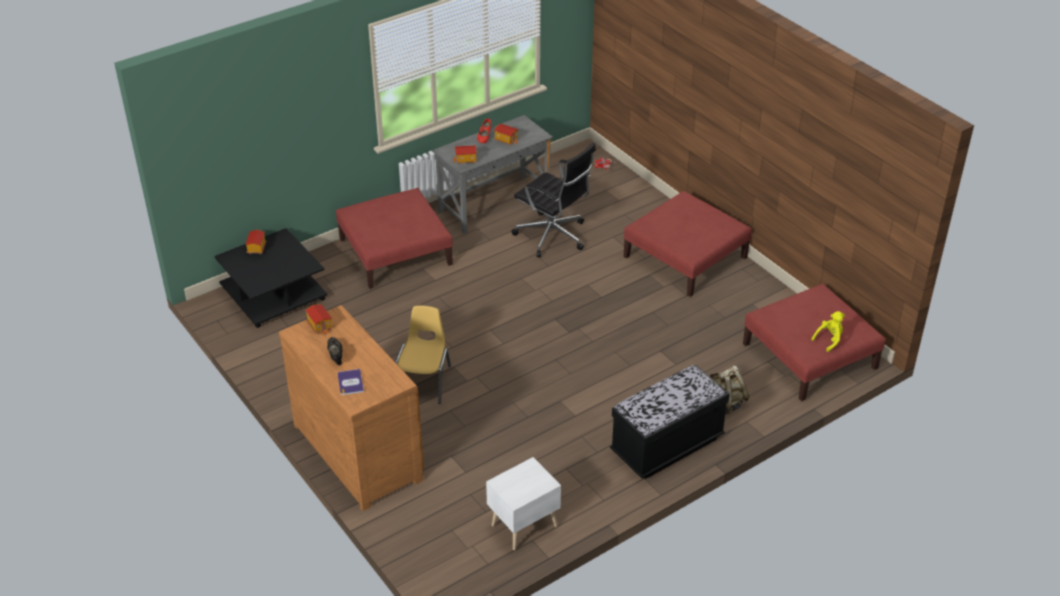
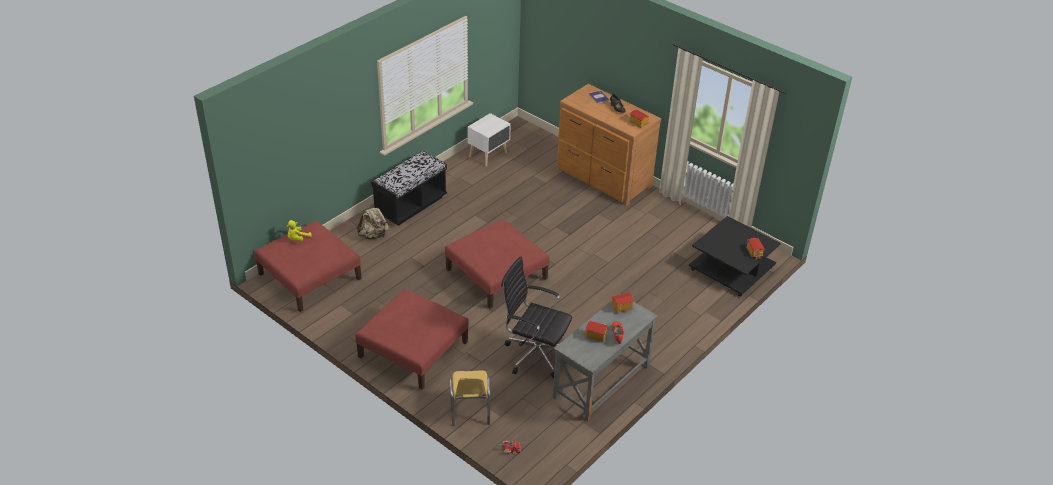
camera: 165 degrees right, 0 degrees up
(395, 251) = (662, 318): red ottoman -> red ottoman (496, 275)
(424, 381) = (584, 222): yellow chair -> yellow chair (470, 407)

